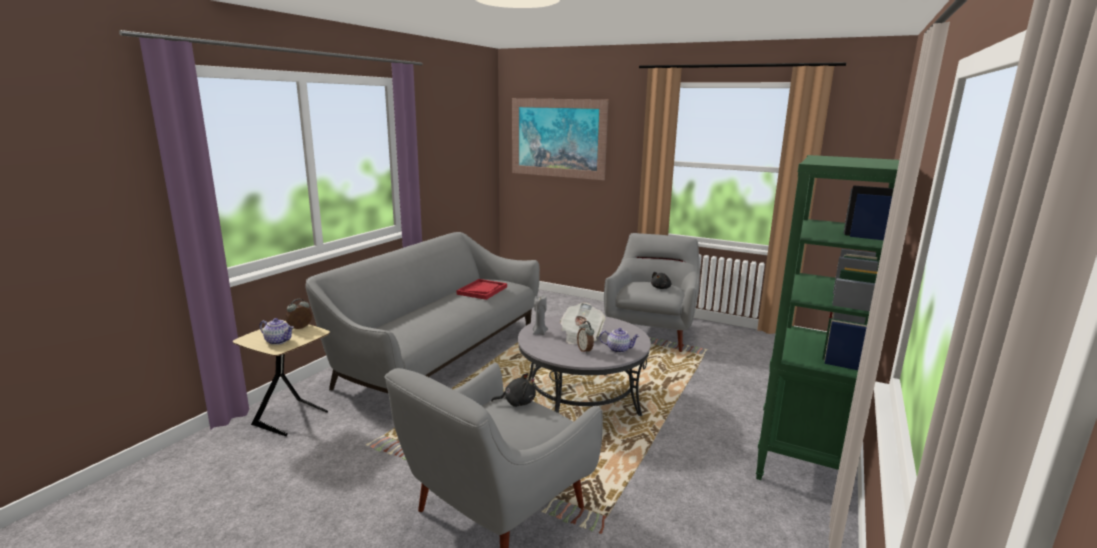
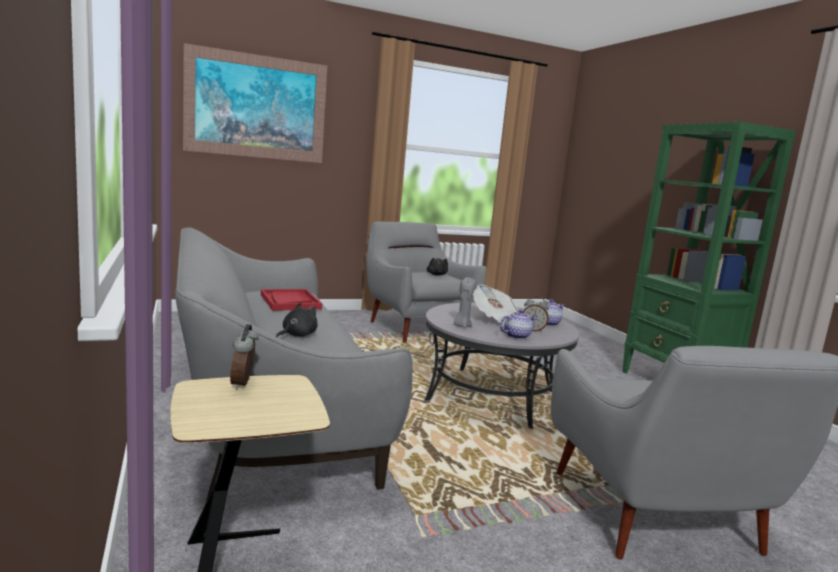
camera: 50 degrees left, 5 degrees down
(279, 341) = (271, 409): teapot -> teapot (516, 336)
(517, 402) = (619, 383): black plush toy -> black plush toy (297, 335)

